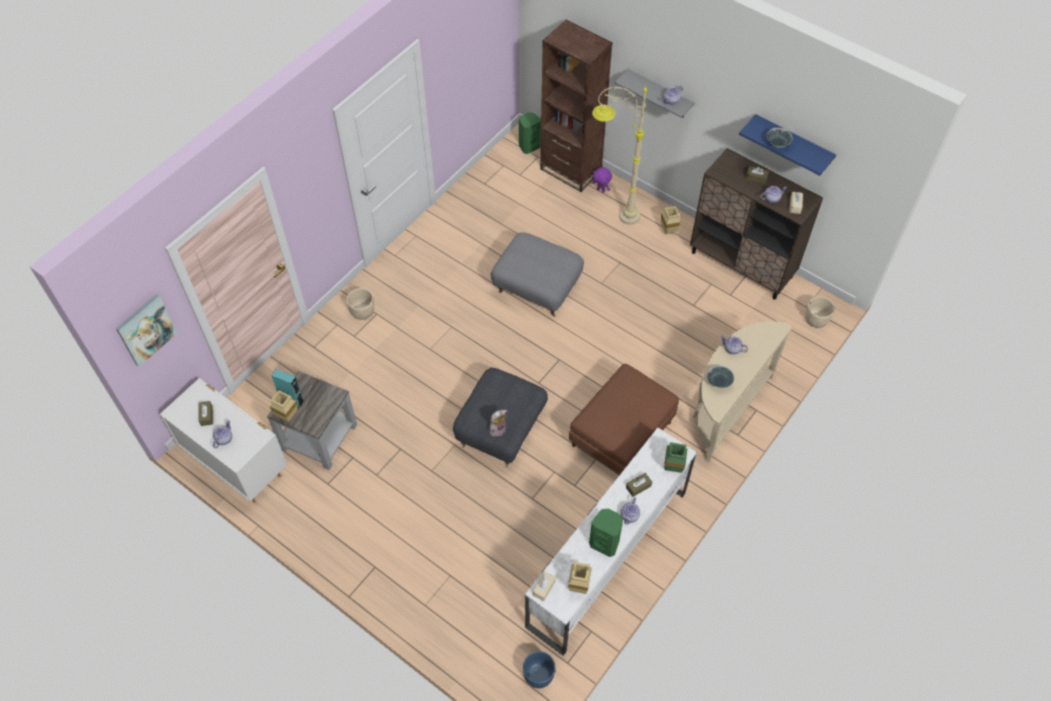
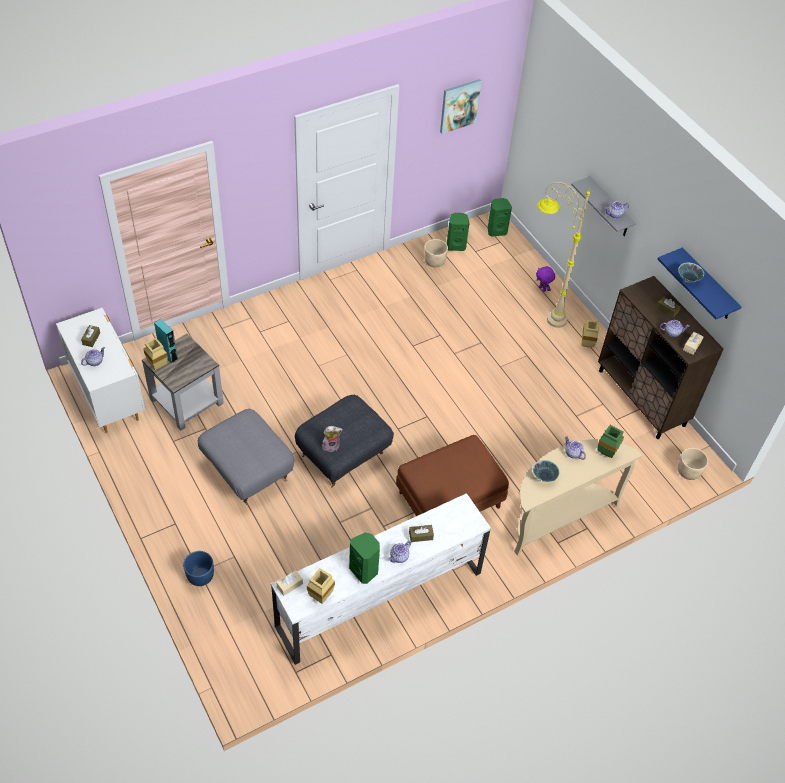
camera: 20 degrees right, 5 degrees down
(146, 329) = (63, 242): picture -> picture (459, 105)
(362, 311) = (278, 315): beige planter -> beige planter (434, 261)
(498, 175) = (455, 245): none -> green speaker
(536, 289) = (438, 350): grey ottoman -> grey ottoman (246, 471)
(539, 675) = (265, 671): blue planter -> blue planter (200, 576)
(570, 170) = (523, 263): brown bookcase -> none
(671, 468) = (460, 532): green vase -> green vase (605, 453)

